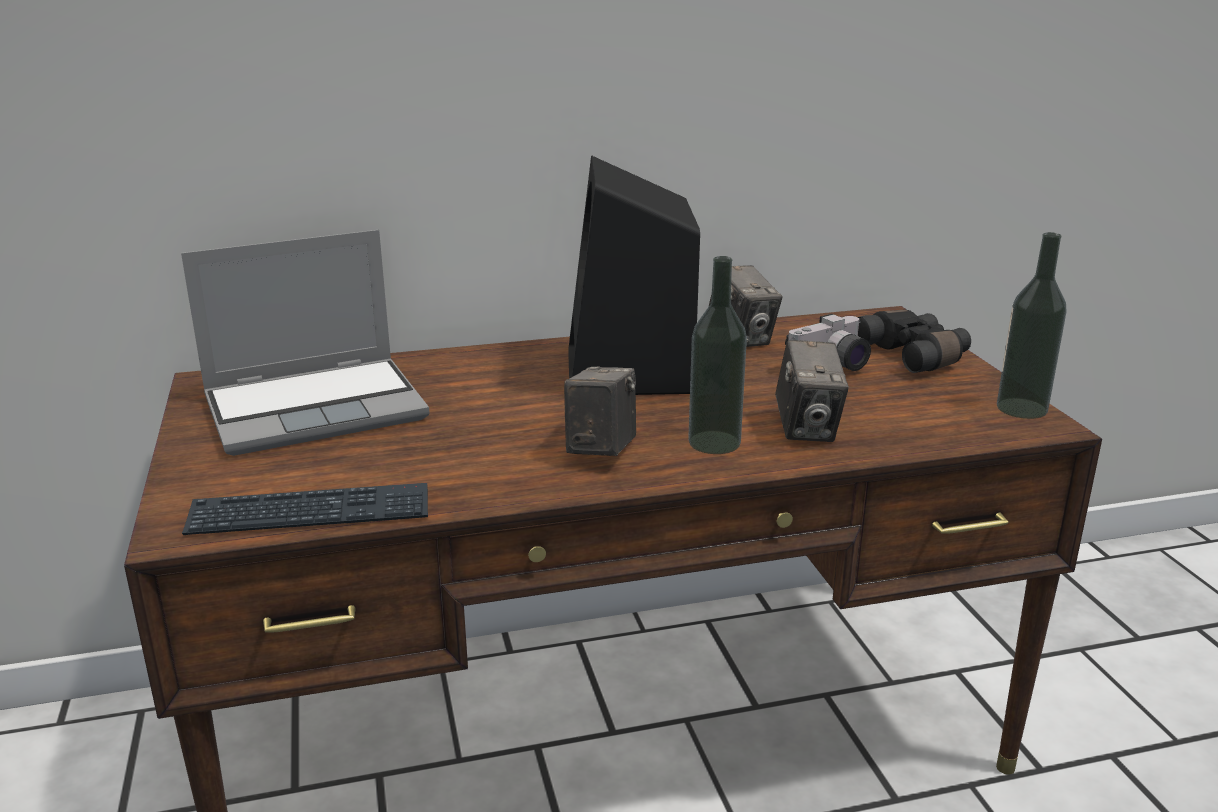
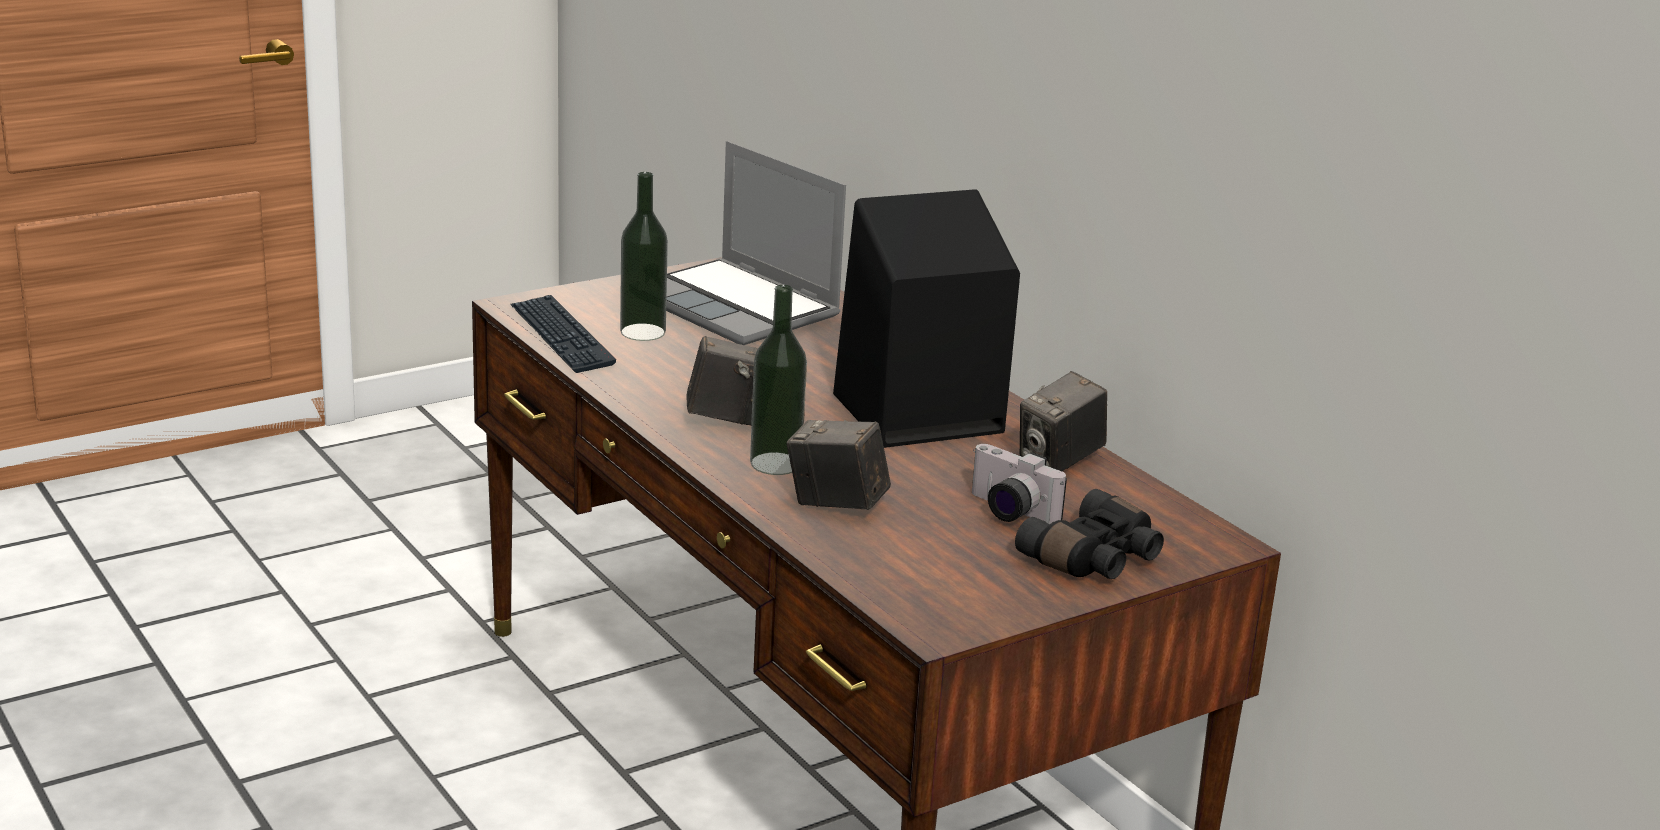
camera: 70 degrees right, 0 degrees up
(807, 429) = (836, 504): camera -> camera turned 45 degrees clockwise
(1021, 408) = (976, 618): bottle -> bottle (643, 332)

